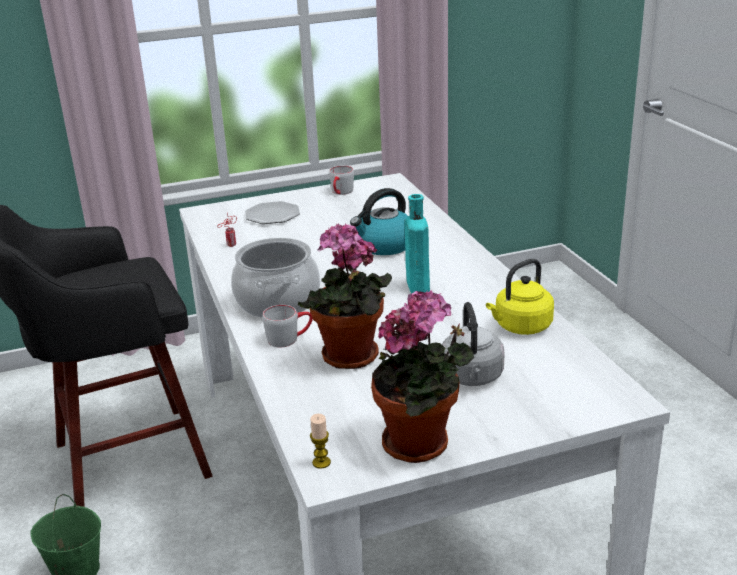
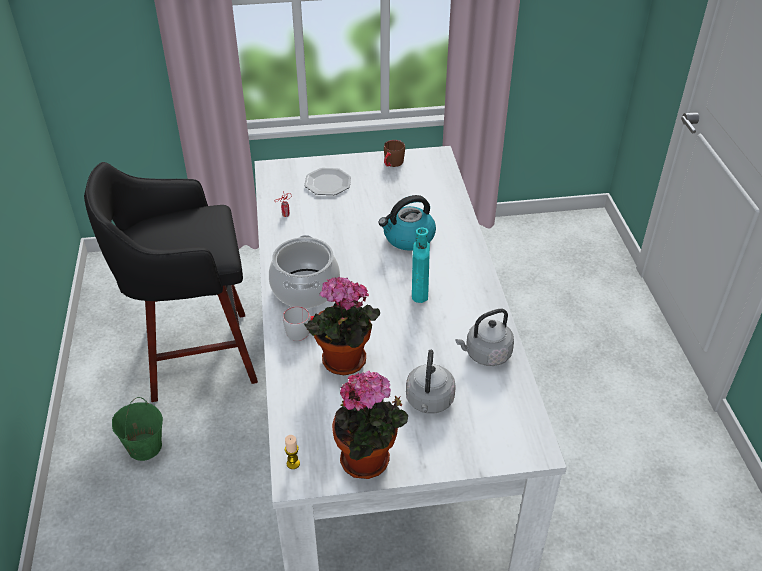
camera: 10 degrees right, 15 degrees up
(341, 193) = (392, 164): grey mug -> brown mug
(520, 327) = (485, 354): yellow kettle -> grey kettle

